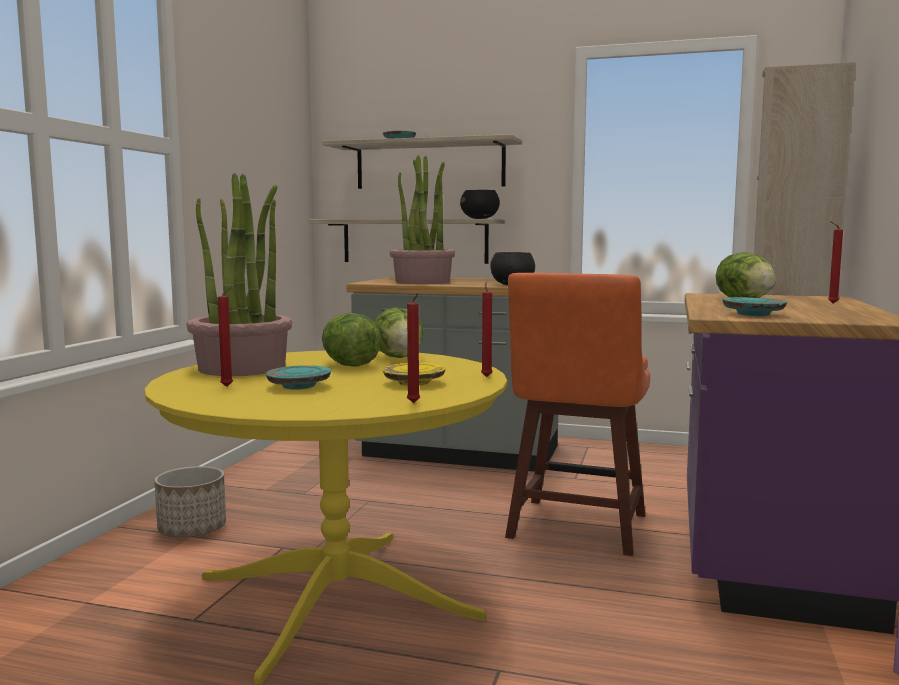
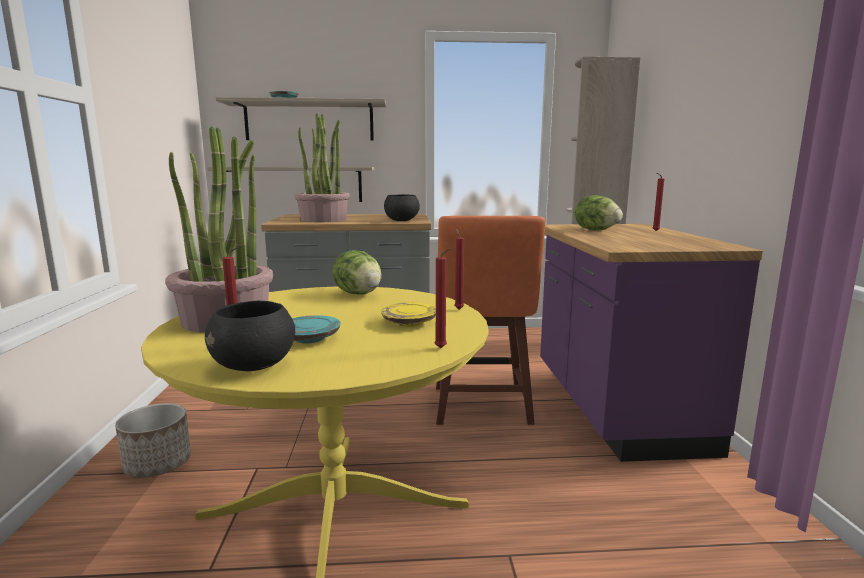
camera: 20 degrees left, 5 degrees up
(350, 365) = (326, 306): lettuce -> none
(480, 218) = (357, 166): black bowl -> black bowl (255, 366)
(753, 314) = (638, 245): turquoise plate -> none

